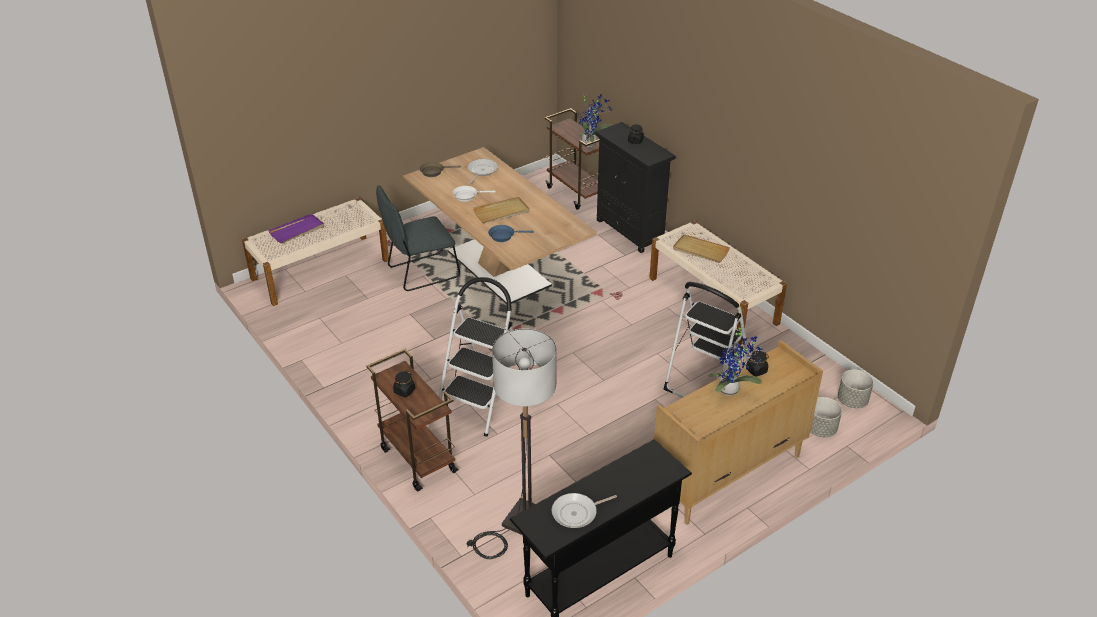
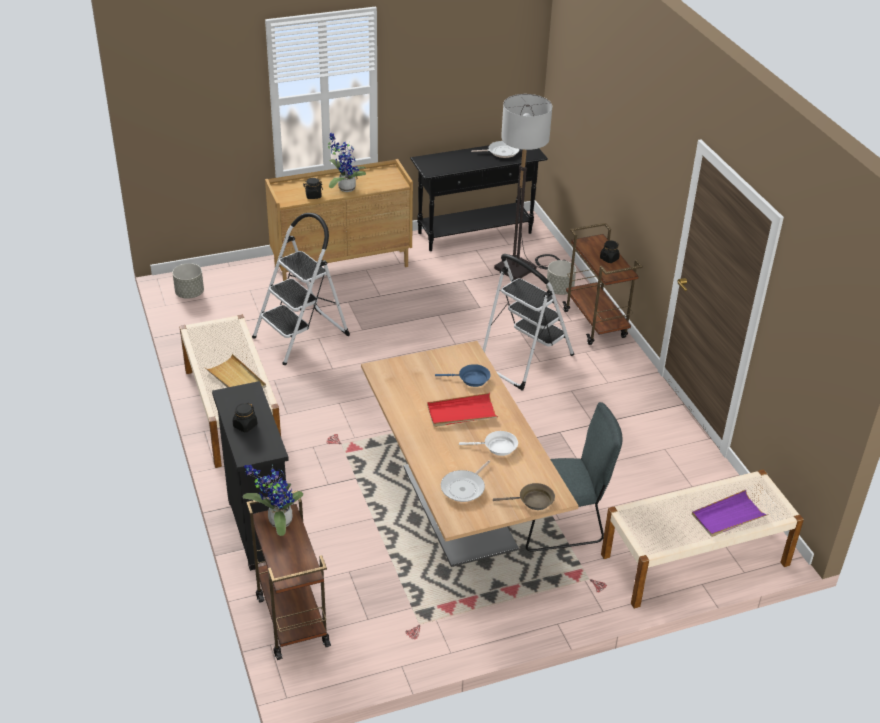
camera: 165 degrees left, 0 degrees up
(501, 212) = (461, 413): beige tray -> red tray
(821, 429) = (238, 280): grey planter -> grey planter (559, 290)

